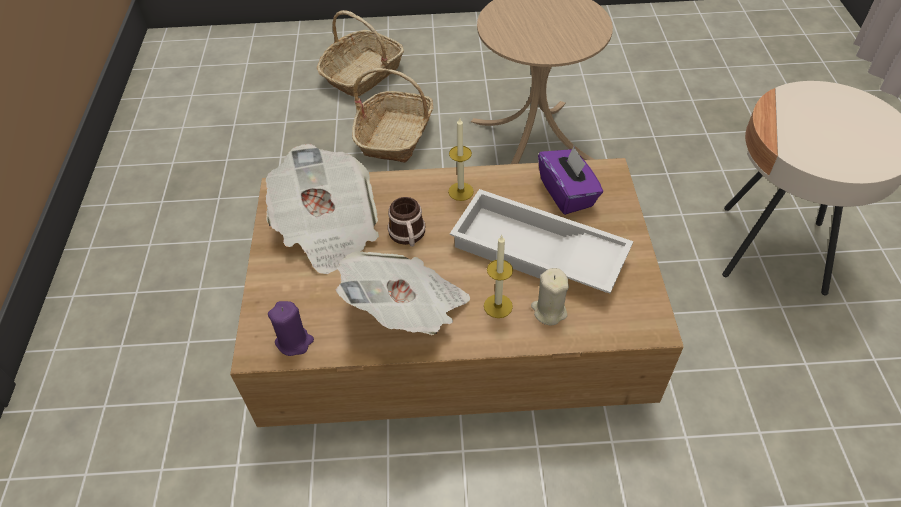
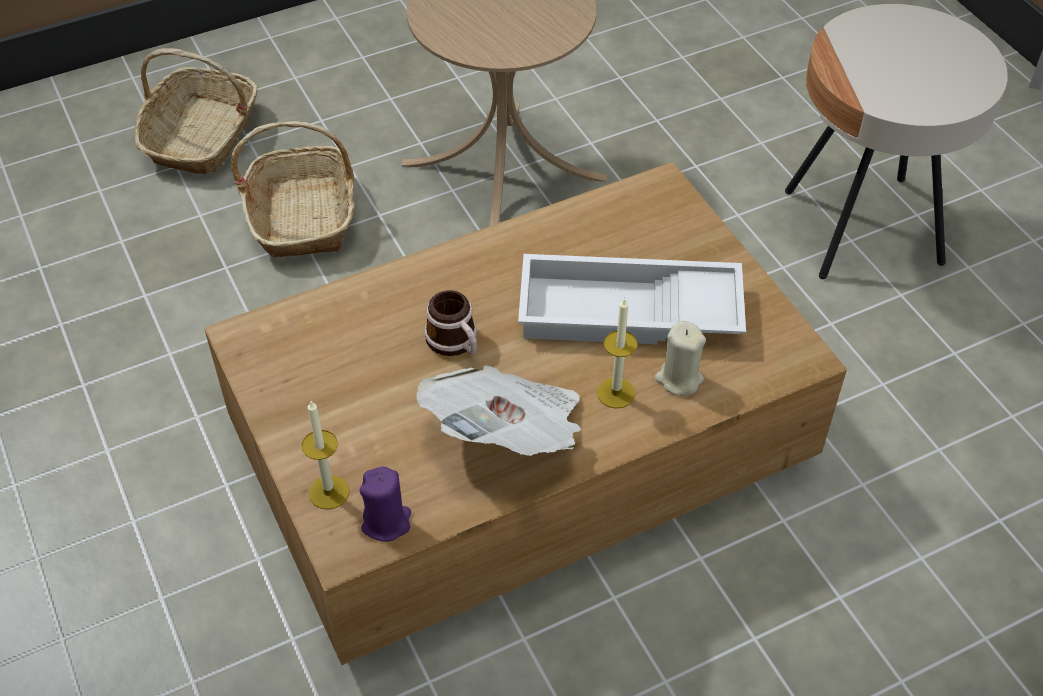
camera: 25 degrees left, 0 degrees up
(327, 229) = (342, 367): newspaper -> none
(461, 191) = (491, 265): candle -> candle (329, 492)
(567, 193) = (626, 228): purple tissue box -> none

